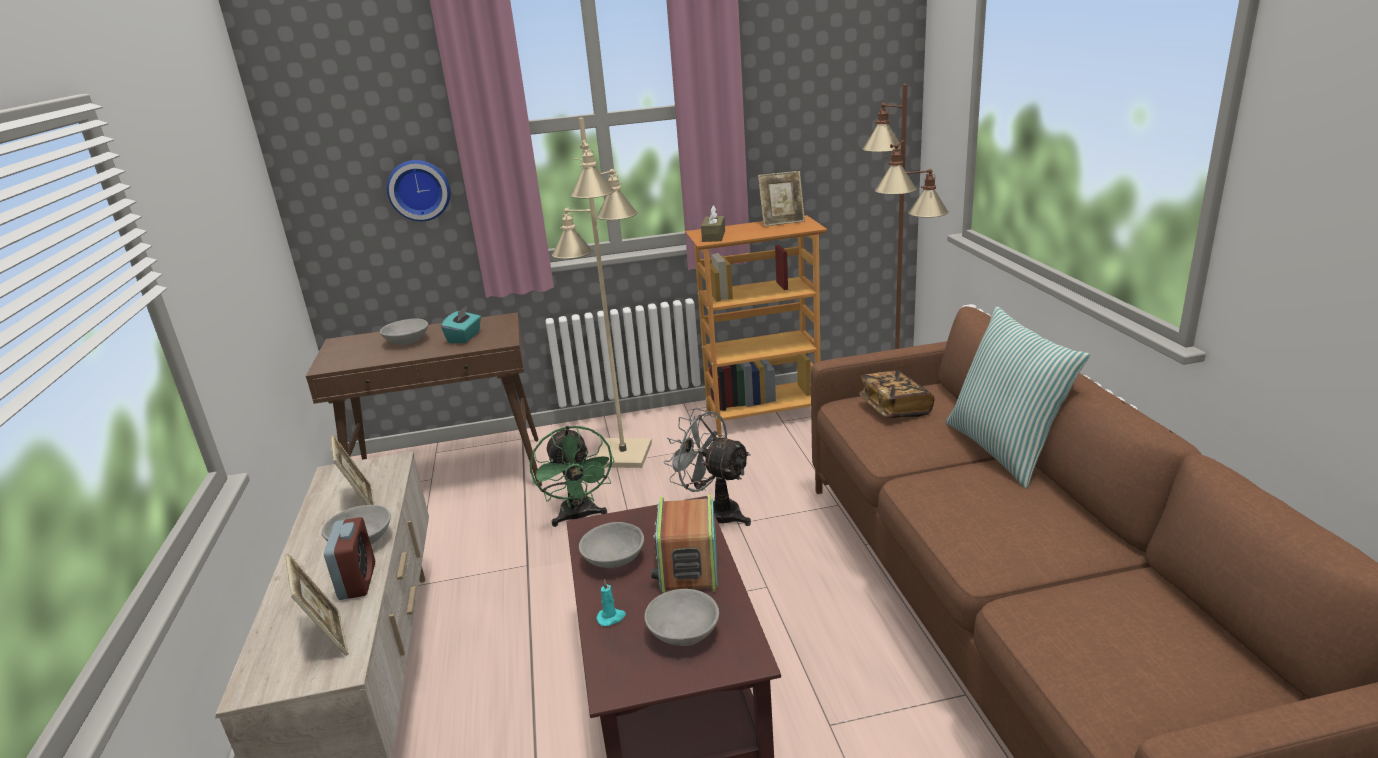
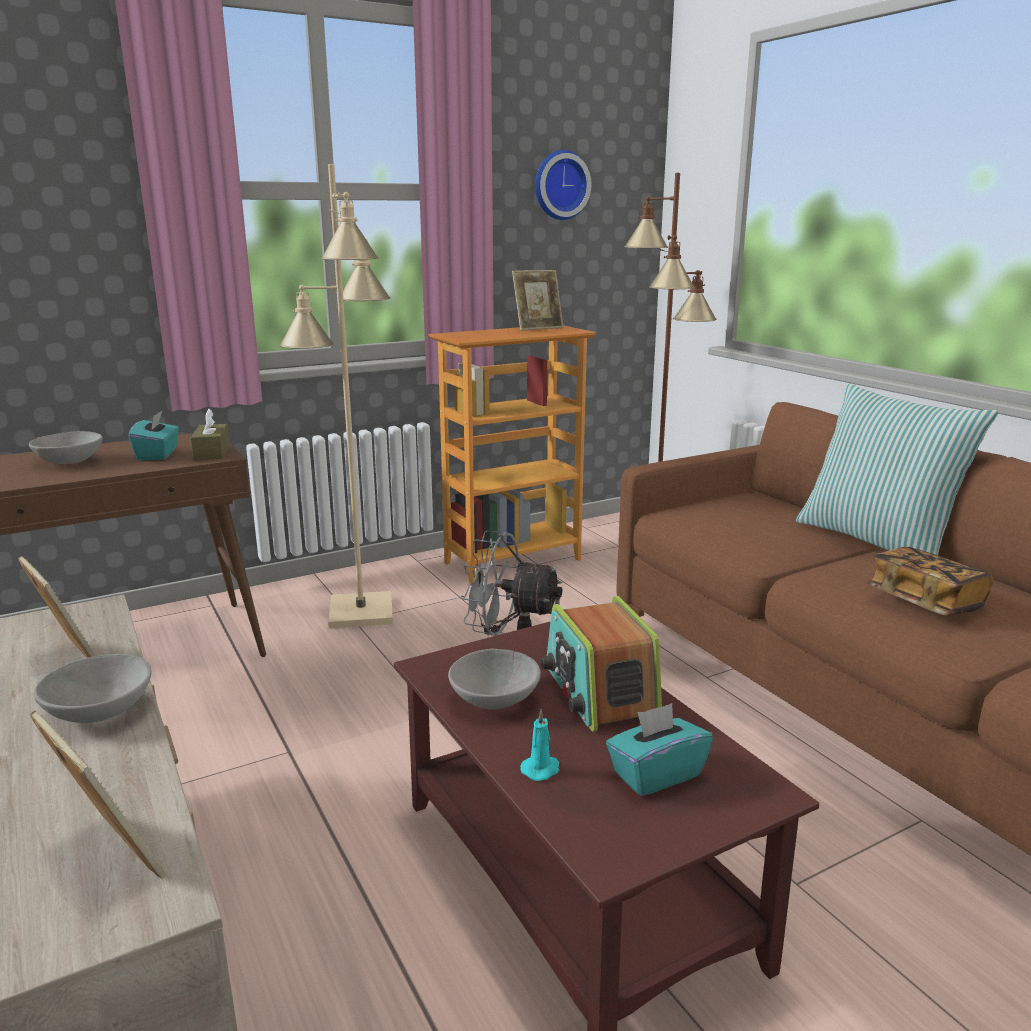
camera: 20 degrees left, 5 degrees down
(357, 581) = (123, 766): alarm clock -> none
(419, 189) = (79, 259): wall clock -> wall clock (560, 185)
(579, 517) = (336, 686): green fan -> none
(683, 633) = (656, 774): grey bowl -> turquoise tissue box
(713, 236) = (470, 337): brown tissue box -> brown tissue box (212, 452)
(894, 408) = (729, 513): book -> book (925, 602)

